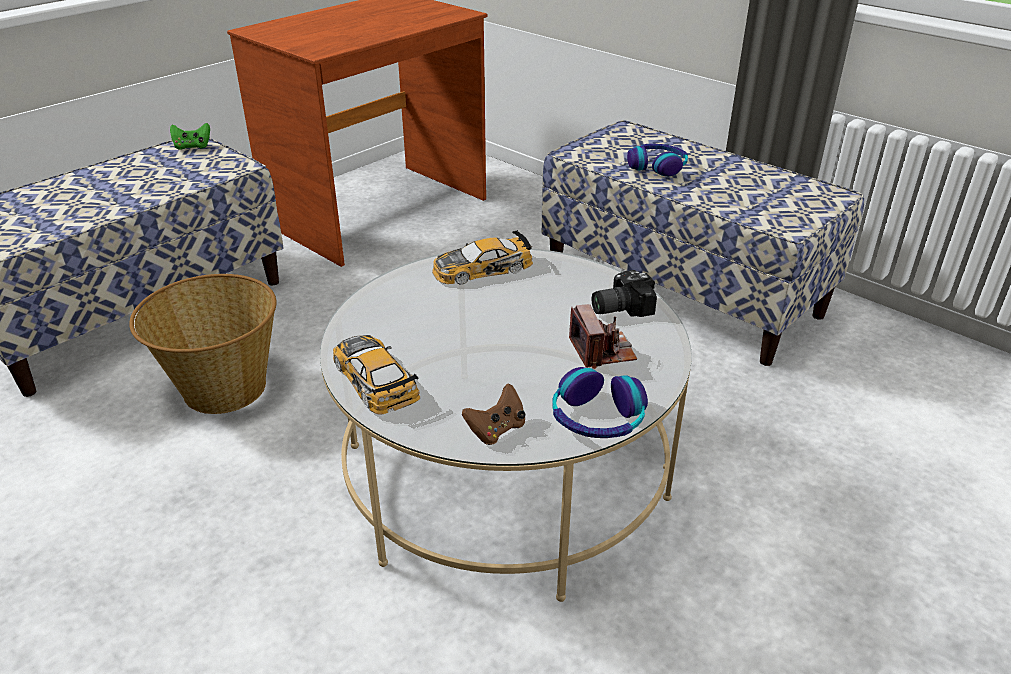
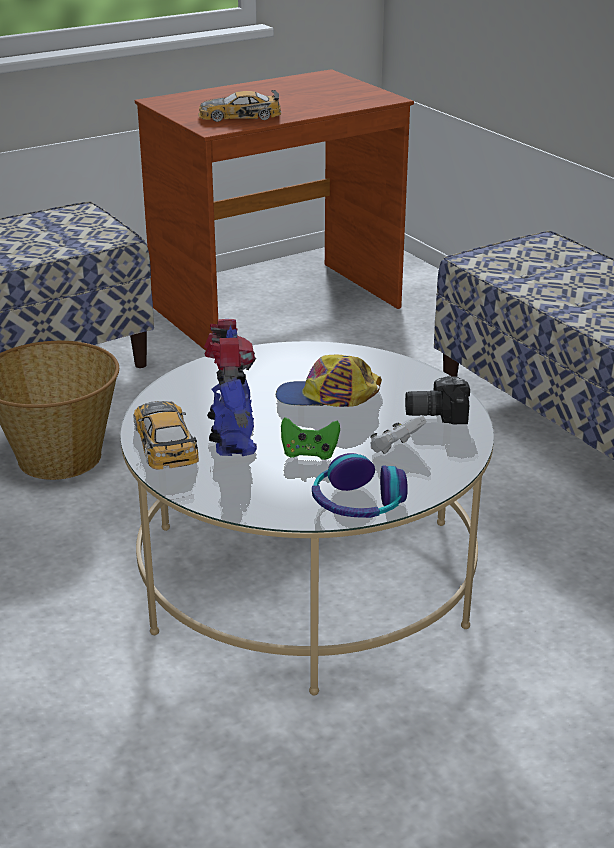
camera: 15 degrees right, 5 degrees down
(192, 147) = (80, 214): green game controller -> green game controller (309, 453)
(442, 367) = (232, 440): none -> toy robot
(481, 269) = (314, 361): toy car -> toy car (239, 116)
(496, 430) = (257, 498): brown game controller -> none
(513, 306) = (327, 398): none -> cap
(602, 351) = (395, 448): camera -> white game controller
(657, 166) = (558, 283): headphones -> none

